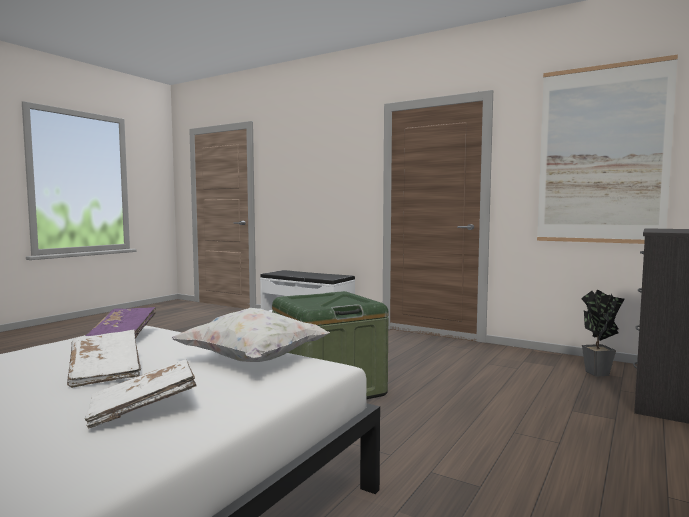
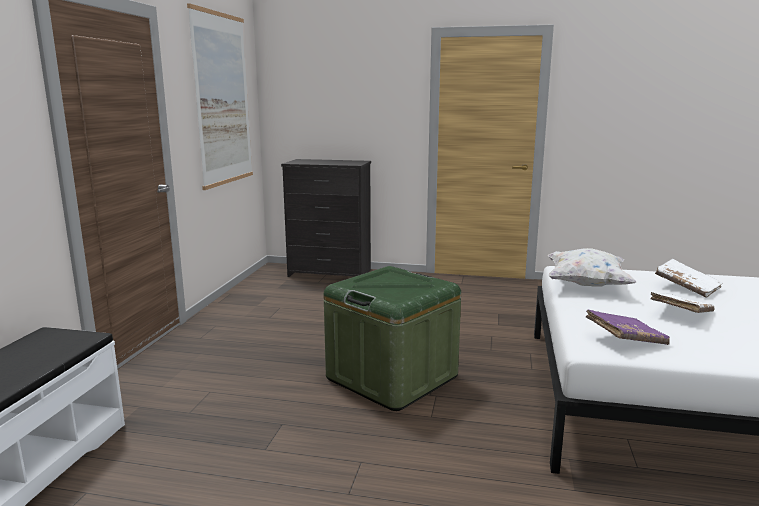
camera: 110 degrees left, 10 degrees up
(597, 374) = (284, 285): potted plant -> none

